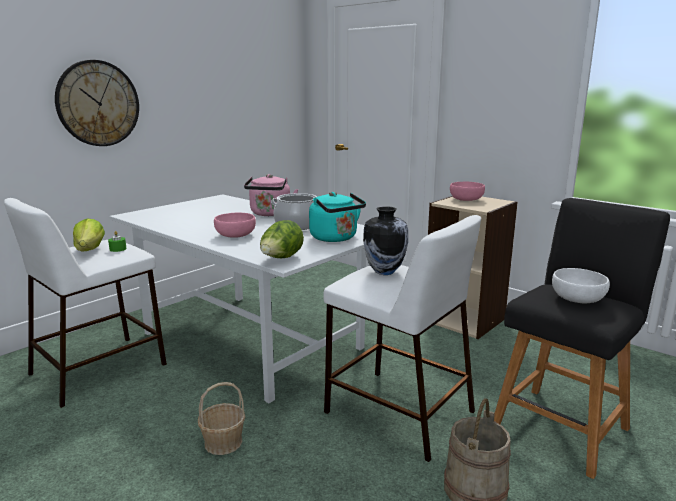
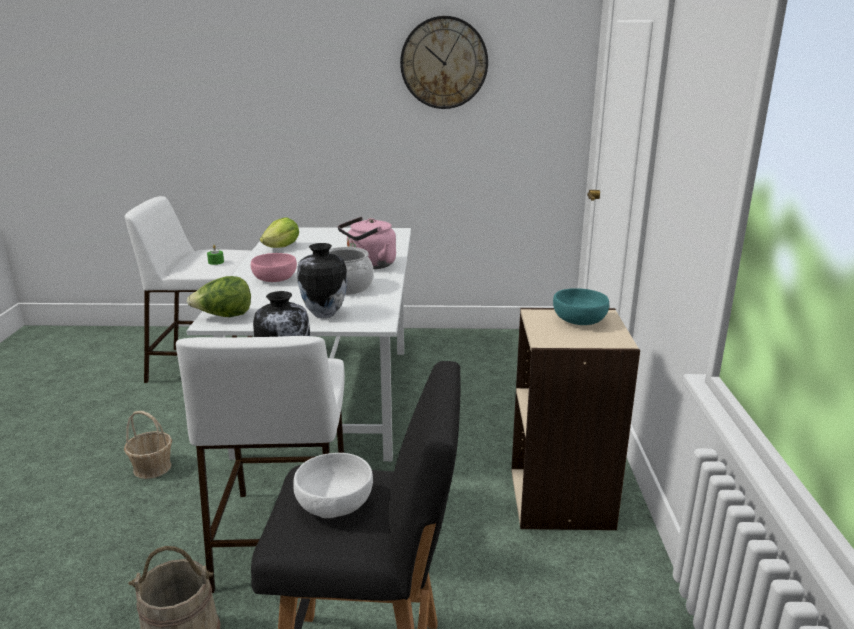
camera: 50 degrees right, 5 degrees up
(90, 249) = (204, 256): lettuce -> lettuce (282, 247)
(98, 103) = (287, 112): wall clock -> wall clock (444, 63)
(336, 238) = (323, 314): turquoise kettle -> vase
(466, 200) = (579, 321): pink bowl -> turquoise bowl

